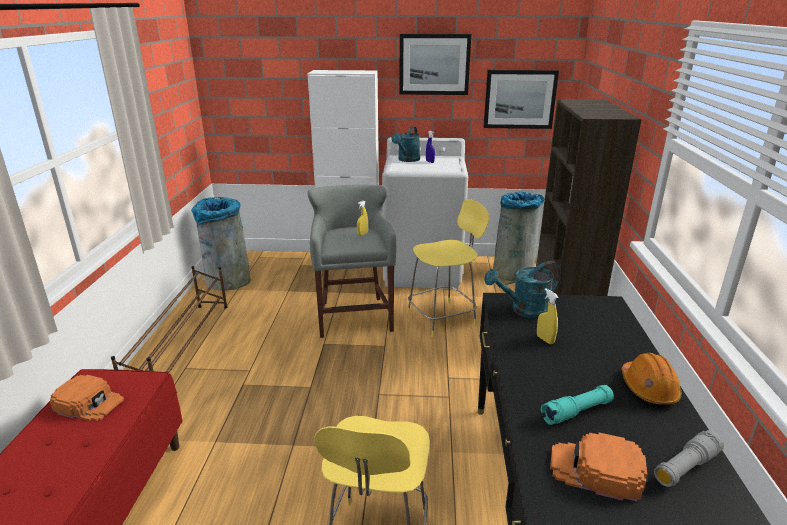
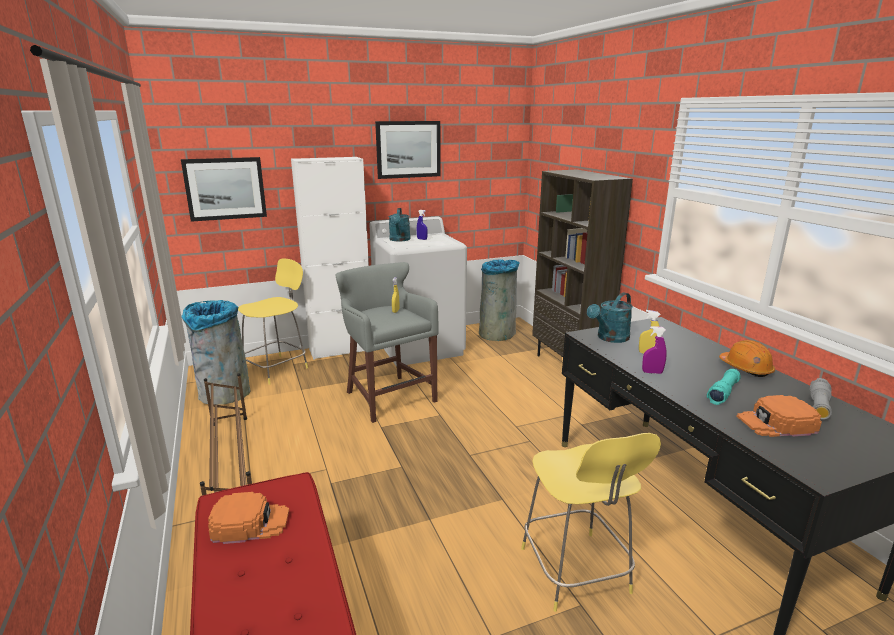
camera: 25 degrees left, 5 degrees down
(443, 318) = (471, 381): yellow stool -> yellow stool (277, 368)
(519, 99) = (483, 178): picture -> picture (225, 188)
(521, 363) = (652, 372): none -> purple spray bottle

